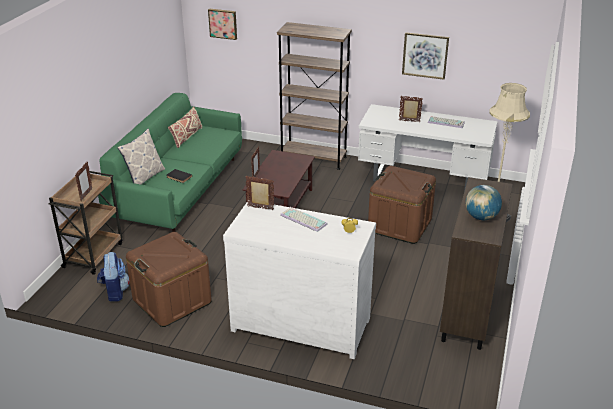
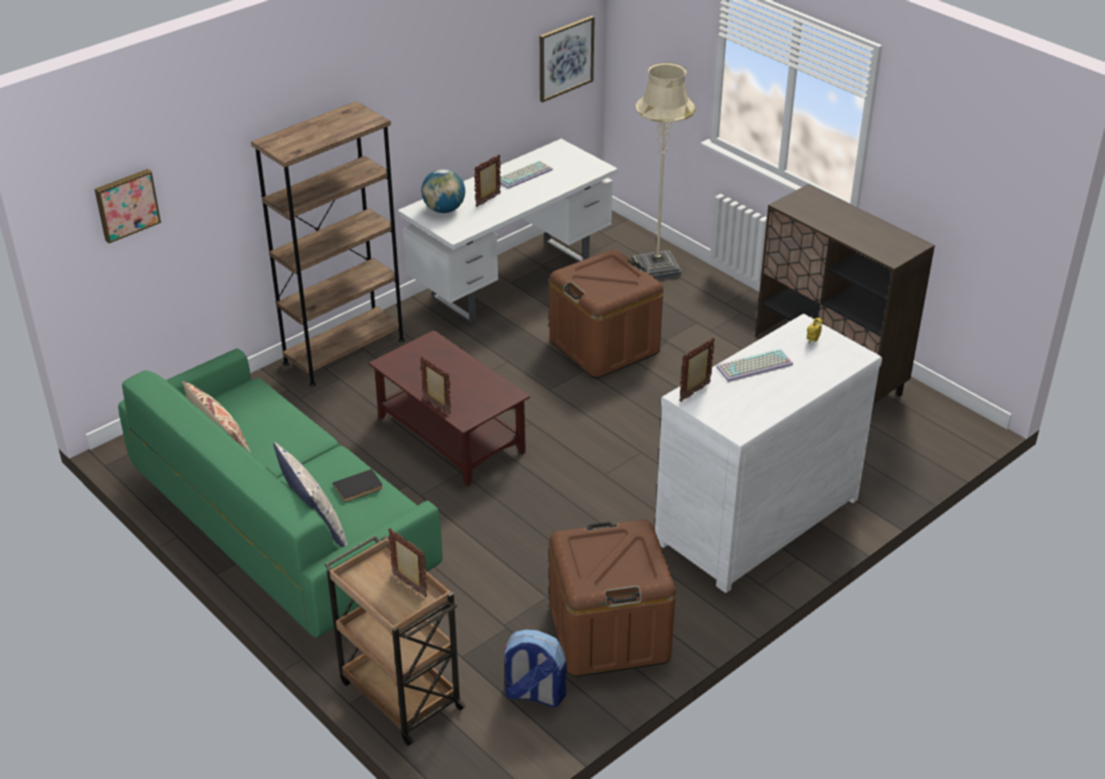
camera: 60 degrees left, 5 degrees up
(425, 55) = (459, 90): picture -> picture (565, 58)
(481, 217) = (867, 233): globe -> globe (444, 210)

